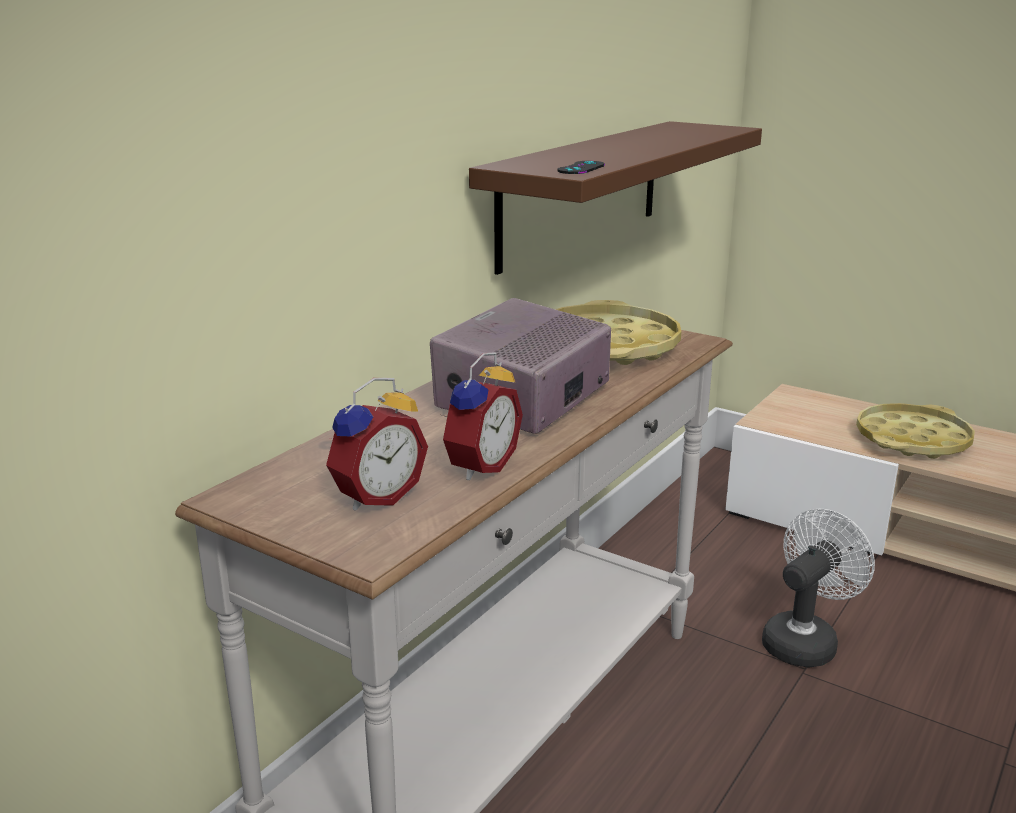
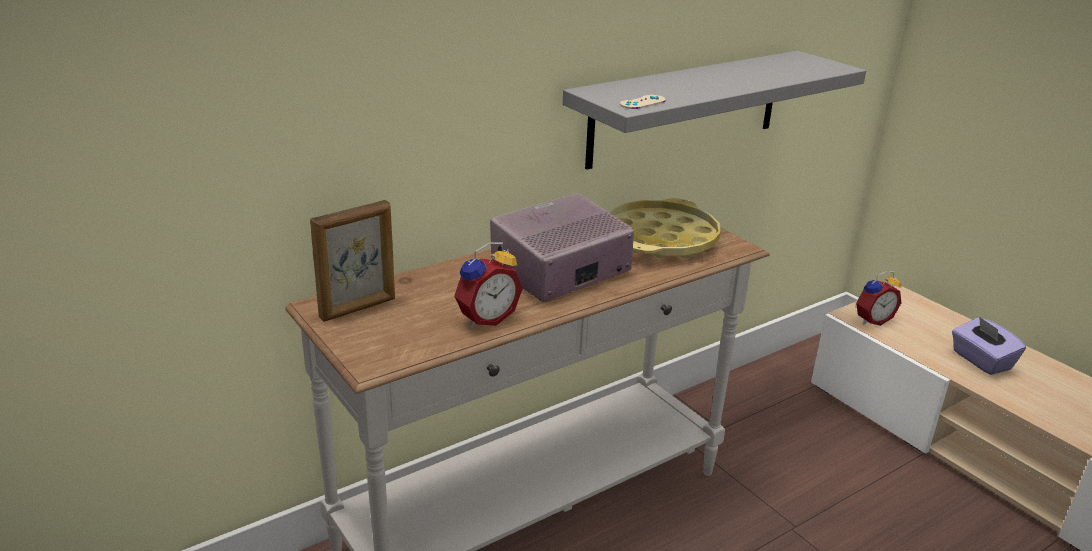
camera: 20 degrees right, 5 degrees up
(293, 490) = (359, 308): none -> picture frame
(375, 496) = (404, 325): alarm clock -> alarm clock (872, 320)
(581, 168) = (642, 102): black game controller -> beige game controller
(582, 192) = (686, 108): brown shelf -> grey shelf
(805, 640) = (811, 504): white fan -> none
(912, 440) = (980, 361): yellow tray -> purple tissue box

